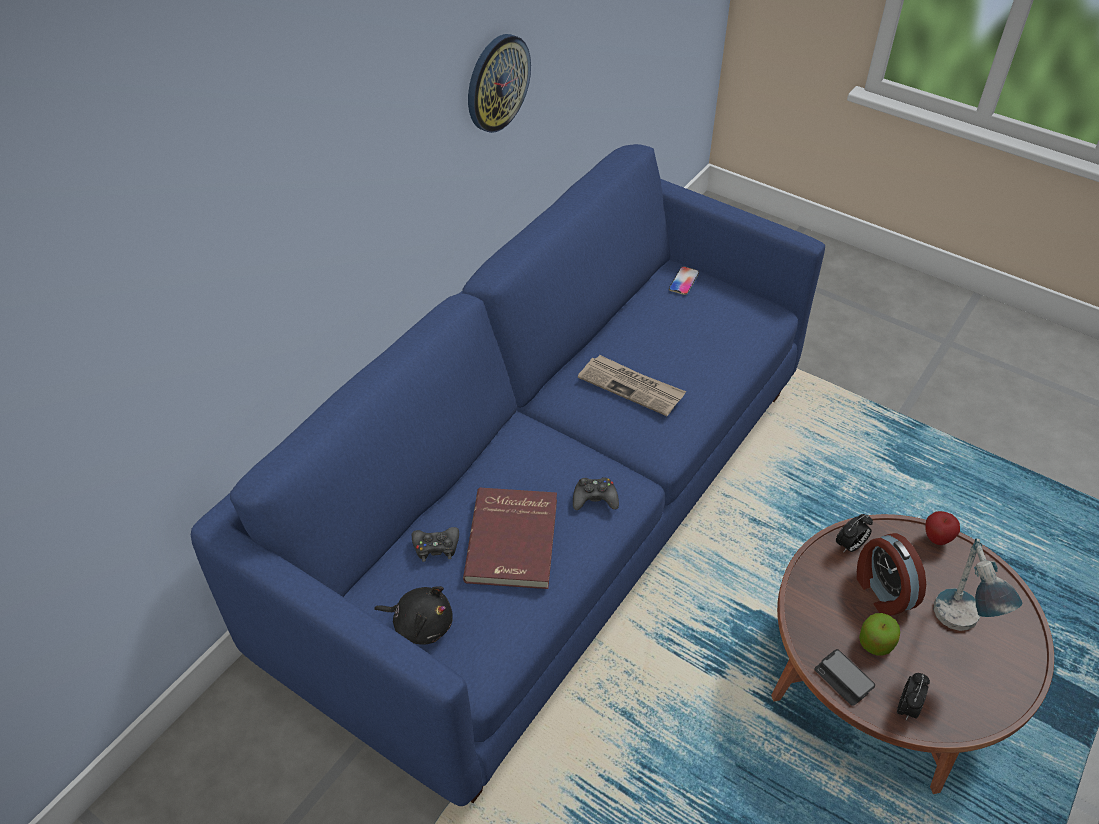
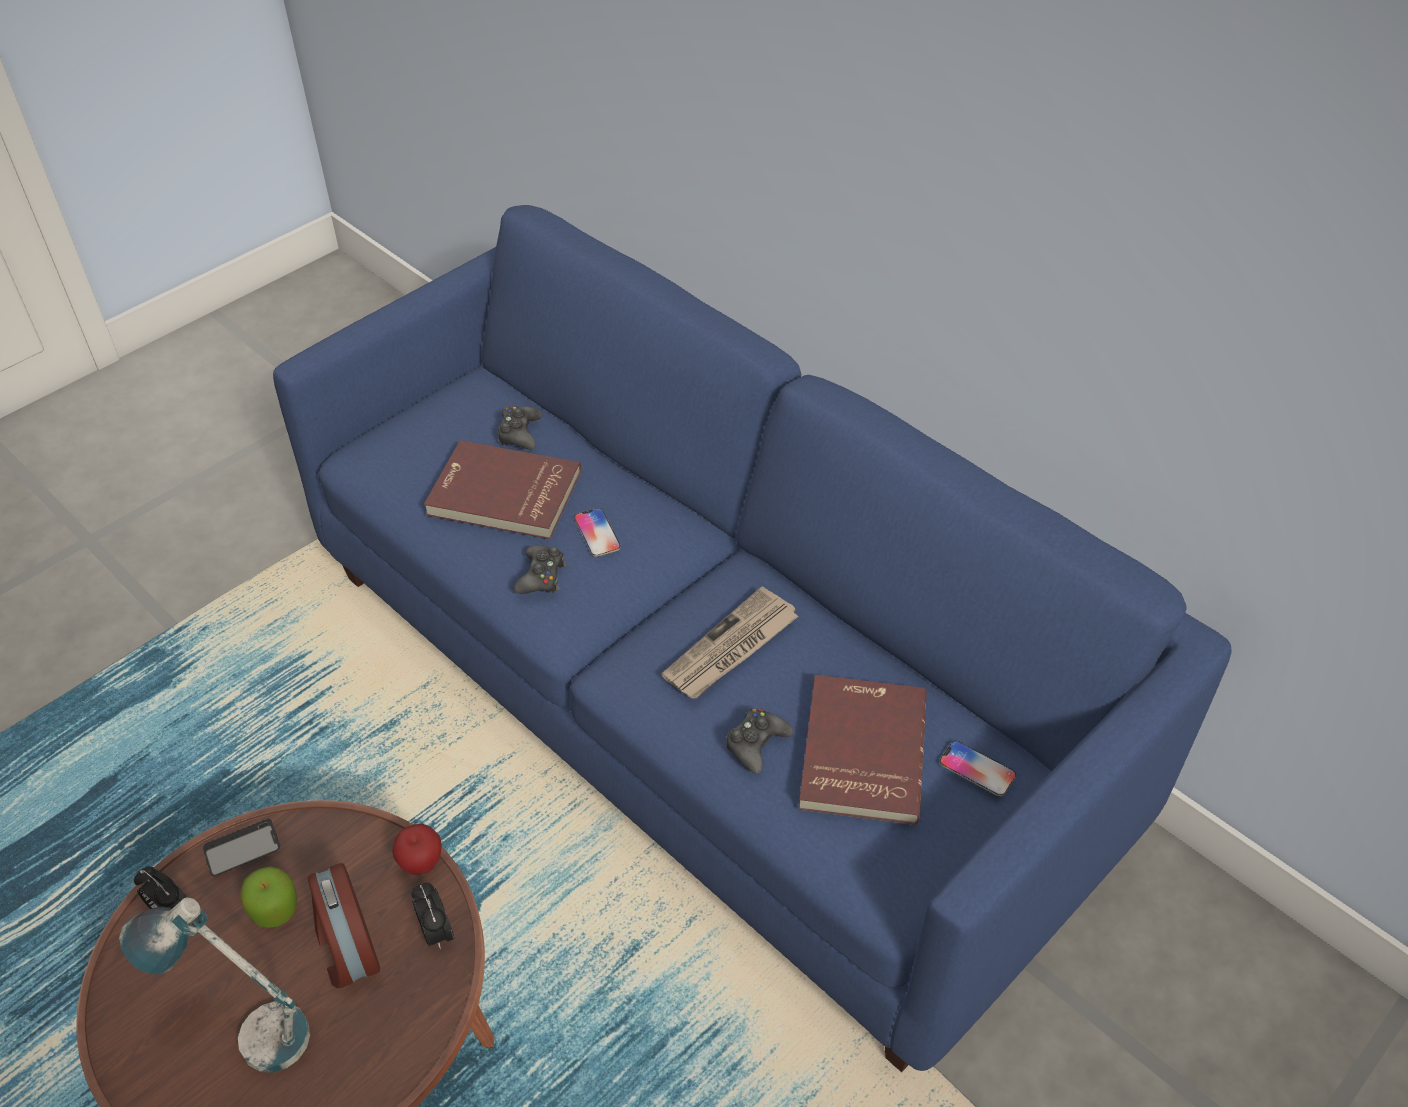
camera: 100 degrees right, 0 degrees up
(420, 624) = (431, 421): black plush toy -> none
(497, 83) = (1043, 254): wall clock -> none
(543, 473) = (597, 533): none -> phone
(691, 324) = (859, 752): none -> red book
(702, 367) = (756, 744): none -> black game controller
(882, 591) = (347, 947): alarm clock -> alarm clock turned 105 degrees counterclockwise
(936, 538) = (403, 1063): apple -> apple (421, 864)

